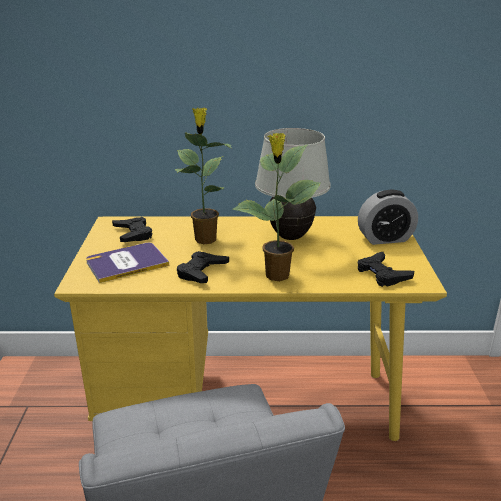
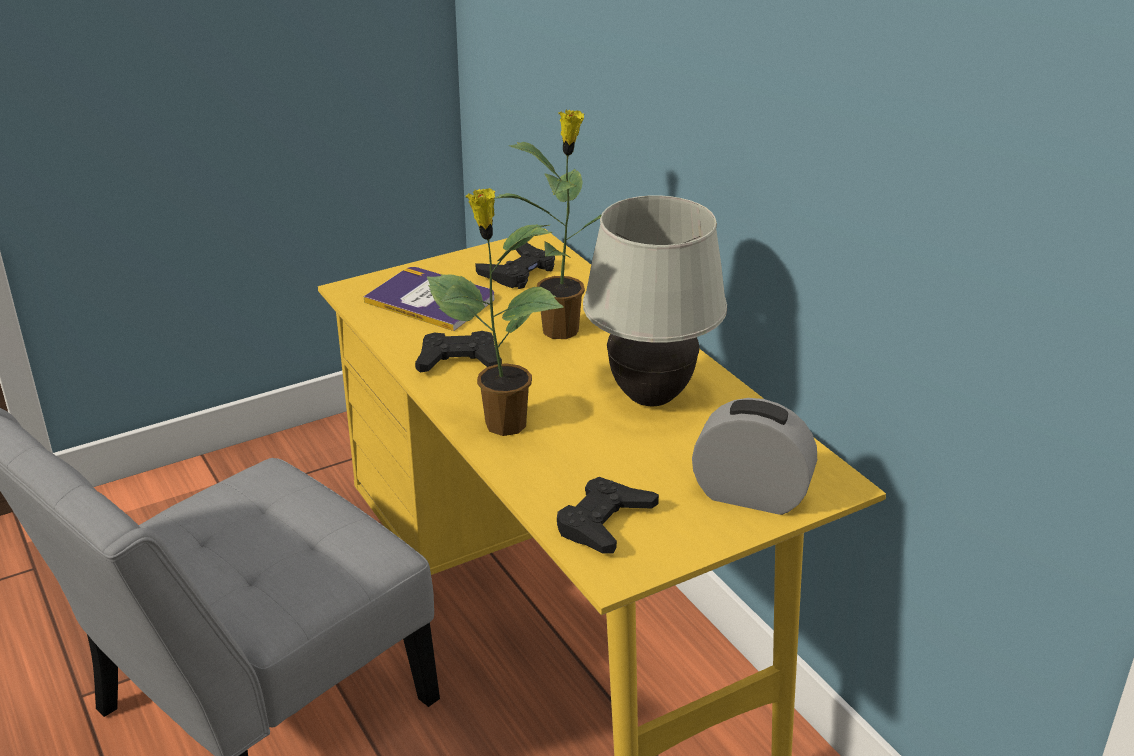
camera: 60 degrees right, 5 degrees up
(385, 239) = (751, 495): alarm clock -> alarm clock turned 150 degrees clockwise

